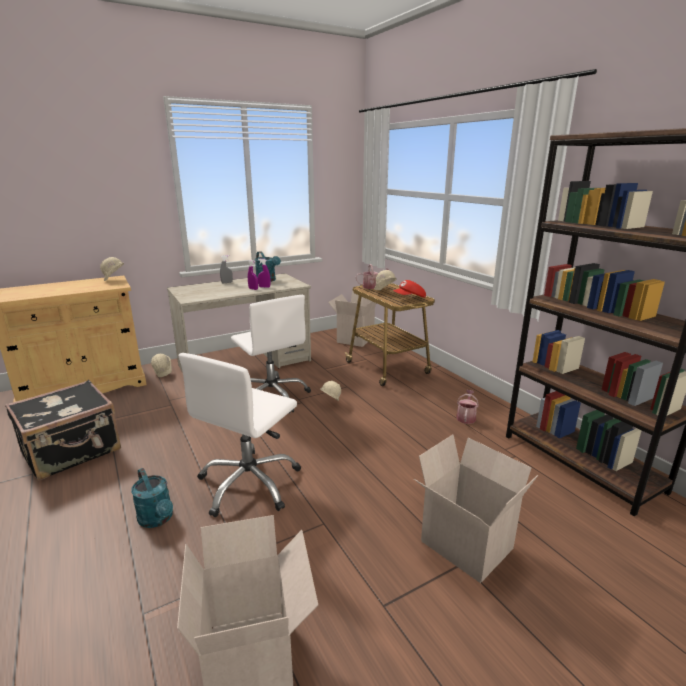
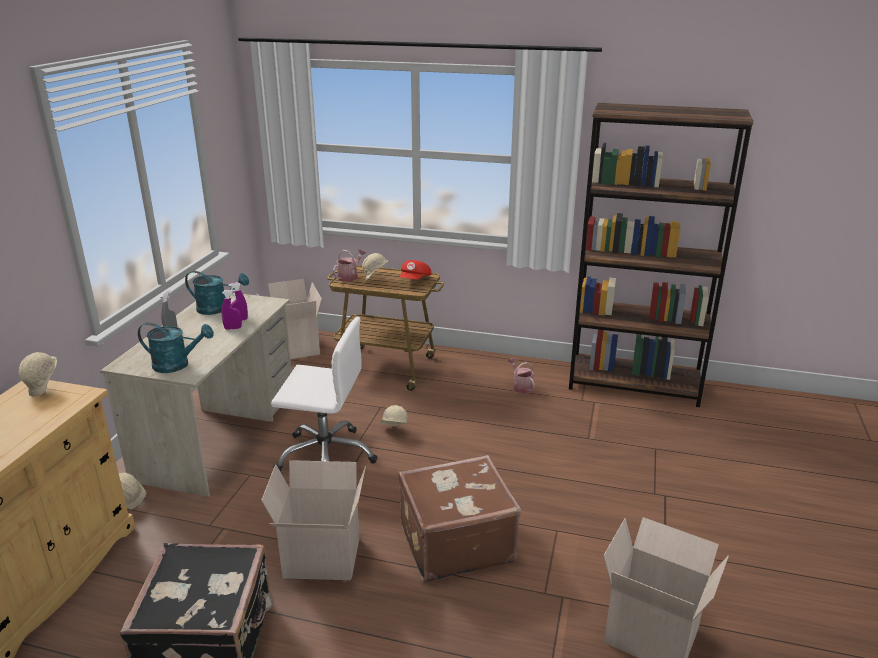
camera: 45 degrees left, 5 degrees up
(158, 519) = (435, 621): turquoise watering can -> turquoise watering can (177, 365)
(249, 483) = (454, 542): white office chair -> brown suitcase
(463, 545) = (651, 484): cardboard box -> cardboard box (320, 559)

